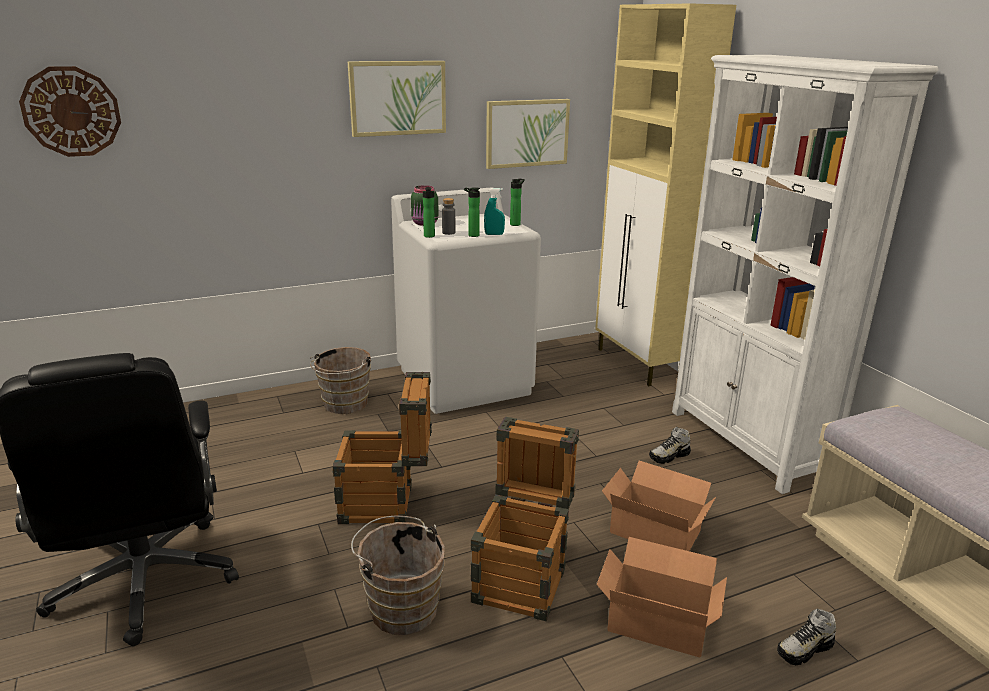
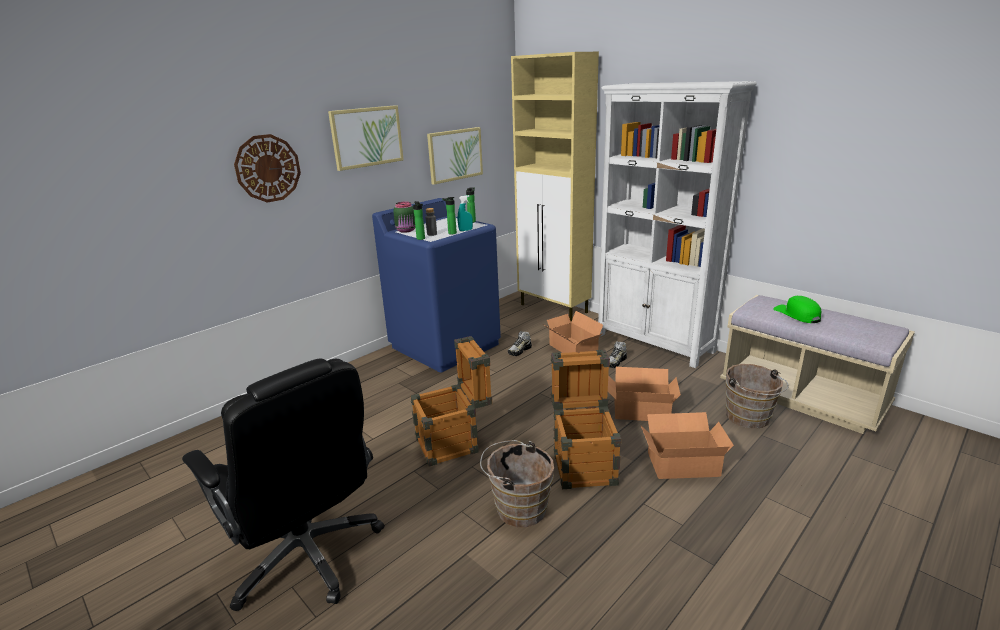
camera: 20 degrees left, 0 degrees up
(71, 112) = (104, 174): wall clock -> wall clock (268, 168)
(344, 405) = (367, 383): brown bucket -> brown bucket (749, 418)
(465, 381) = (446, 345): white washing machine -> blue washing machine
(621, 424) = (572, 349): none -> cardboard box
(804, 649) = (770, 453): shoe -> shoe (519, 351)
(929, 449) = (797, 314): none -> green cap

